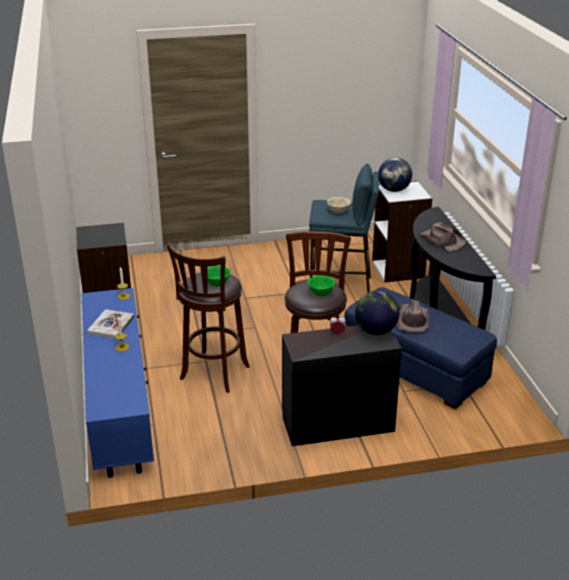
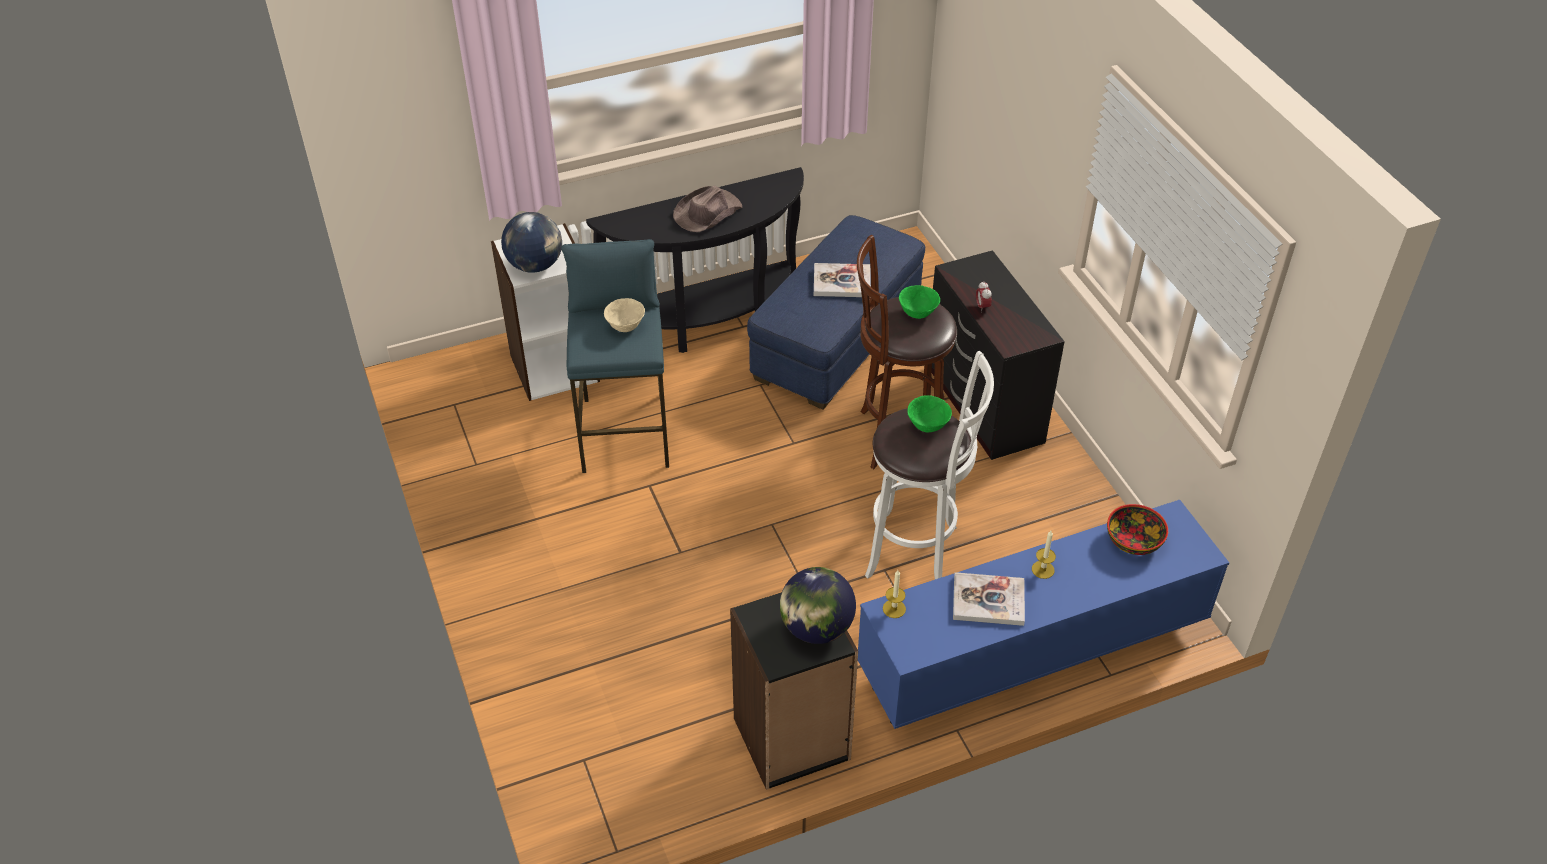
camera: 100 degrees left, 15 degrees up
(125, 385) = (1133, 540): none -> bowl
(213, 375) = (917, 553): brown stool -> white stool
(375, 331) = (962, 273): globe -> globe (816, 628)
(412, 320) = (842, 282): brown hat -> book

